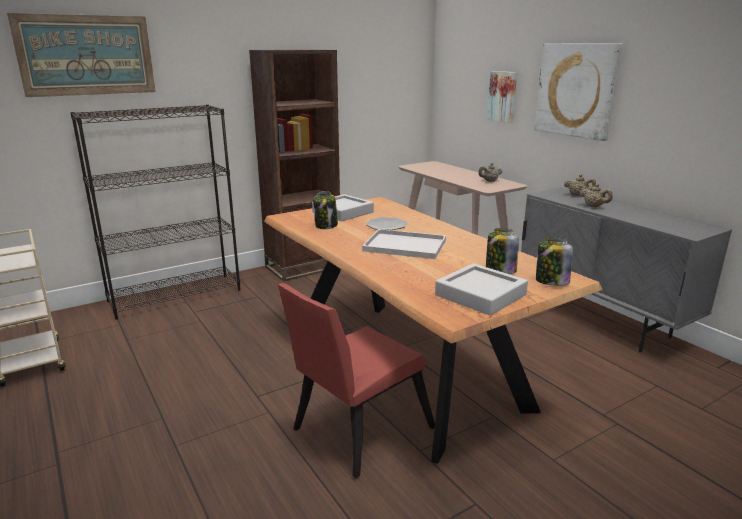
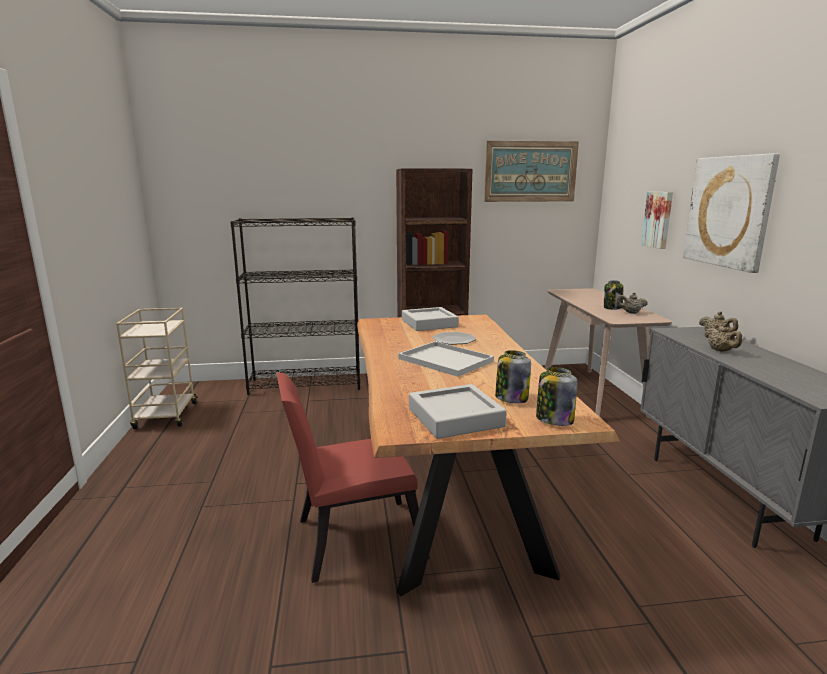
camera: 25 degrees right, 5 degrees down
(86, 55) = (256, 173): picture -> picture (530, 171)
(326, 225) = (397, 333): jar -> jar (612, 307)

